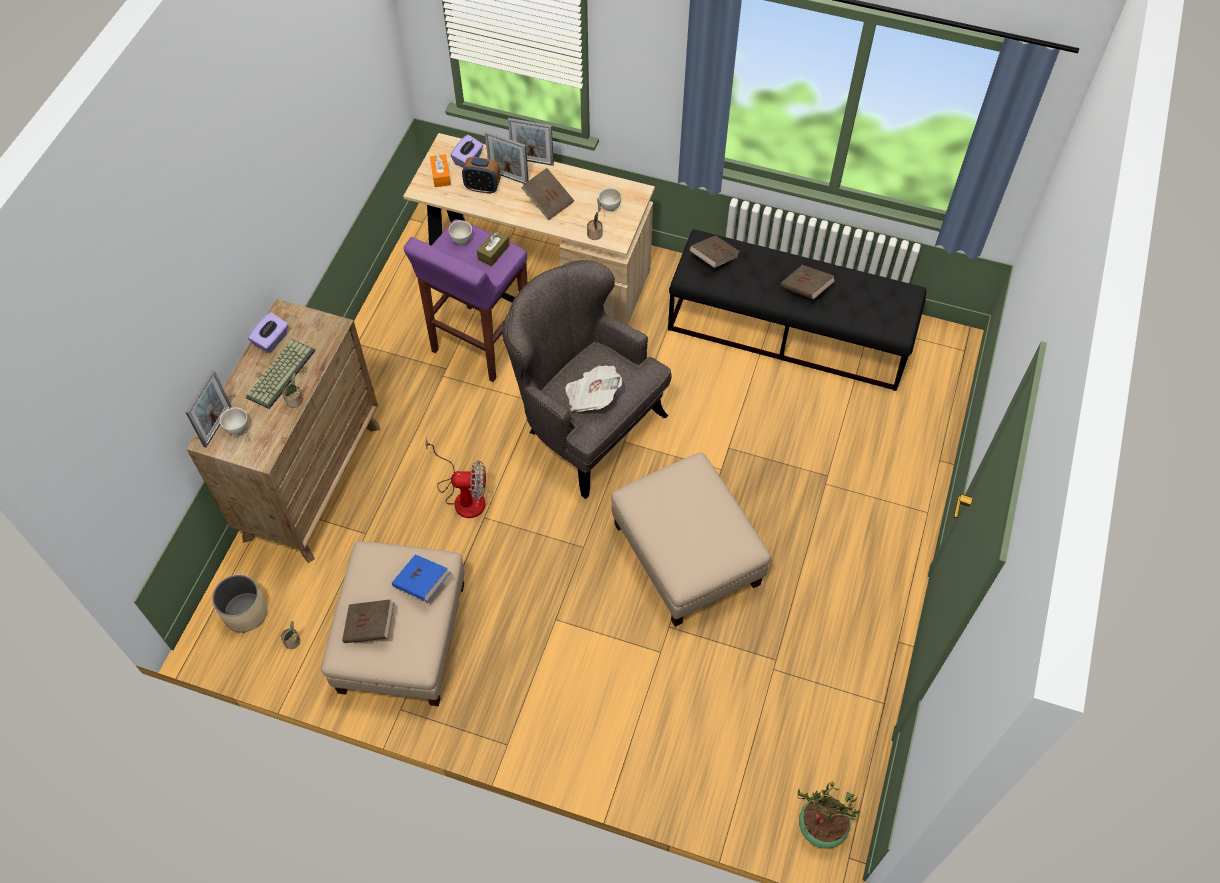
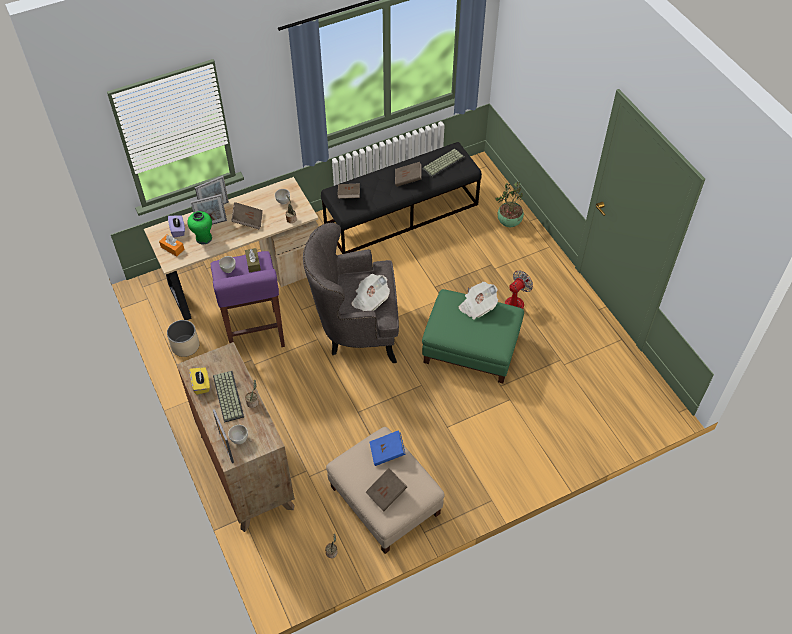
camera: 45 degrees left, 5 degrees down
(245, 612) = (289, 562): beige planter -> beige planter (185, 345)
(272, 340) = (201, 385): purple tissue box -> yellow tissue box
(463, 496) = (335, 411): fan -> fan (506, 304)
(482, 187) = (204, 238): alarm clock -> green vase
(687, 554) = (471, 348): beige ottoman -> green ottoman
(713, 506) = (477, 306): none -> newspaper
(819, 828) = (655, 411): potted plant -> potted plant (508, 223)
(873, 300) = (443, 162): none -> keyboard

